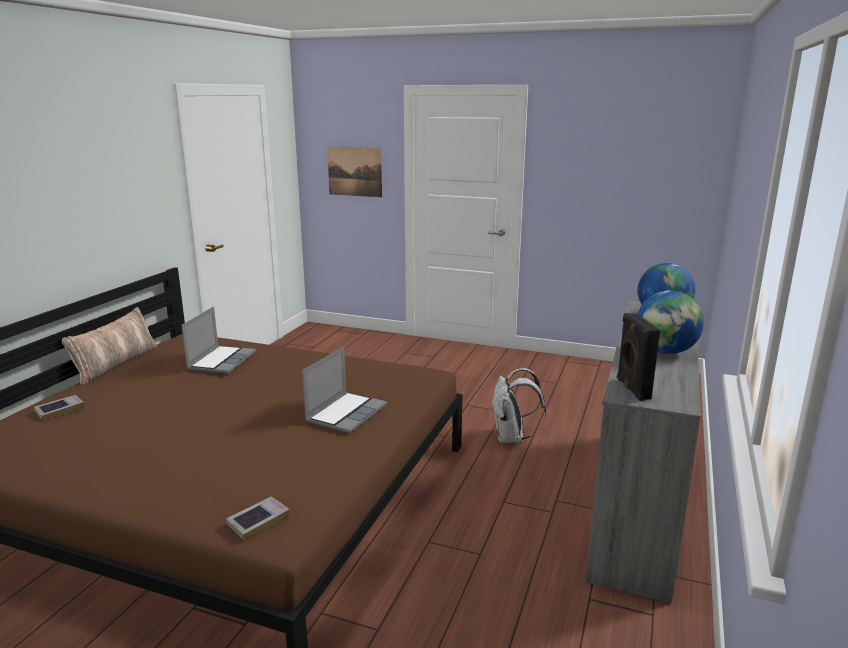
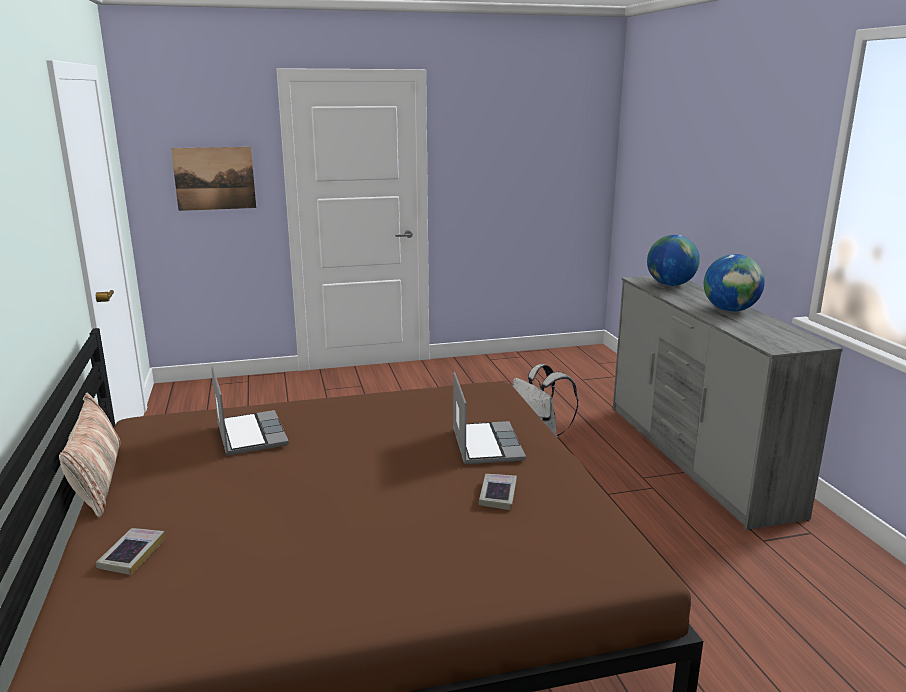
camera: 35 degrees left, 0 degrees up
(258, 521) = (595, 564): book -> book (497, 495)
(632, 389) = (770, 342): black speaker -> none

